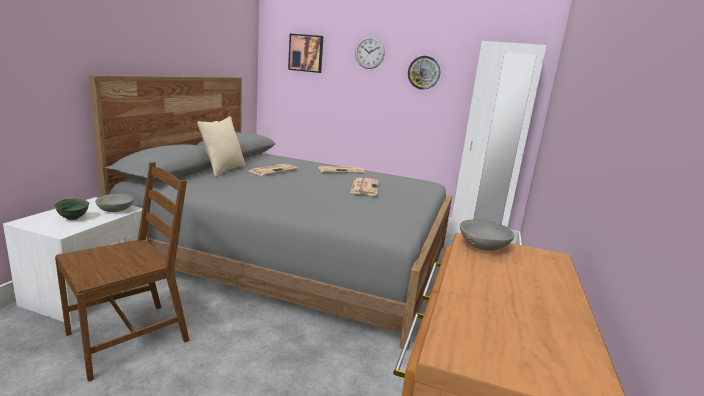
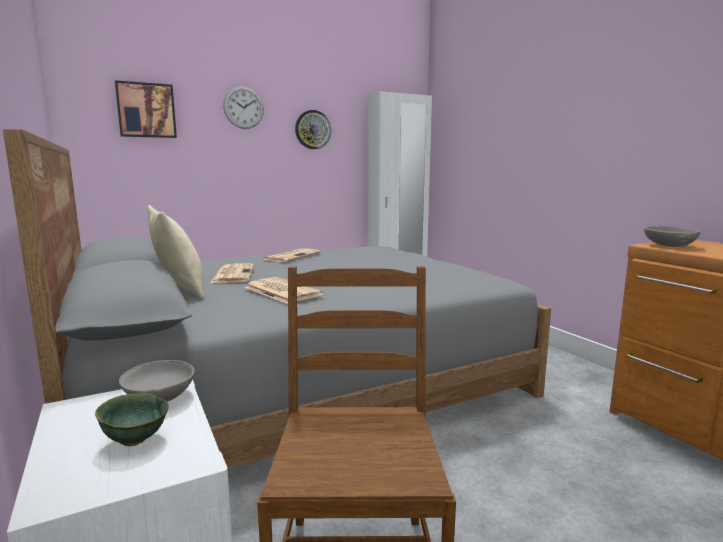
camera: 45 degrees left, 5 degrees down
(364, 187) = (367, 261): newspaper -> newspaper (281, 291)

